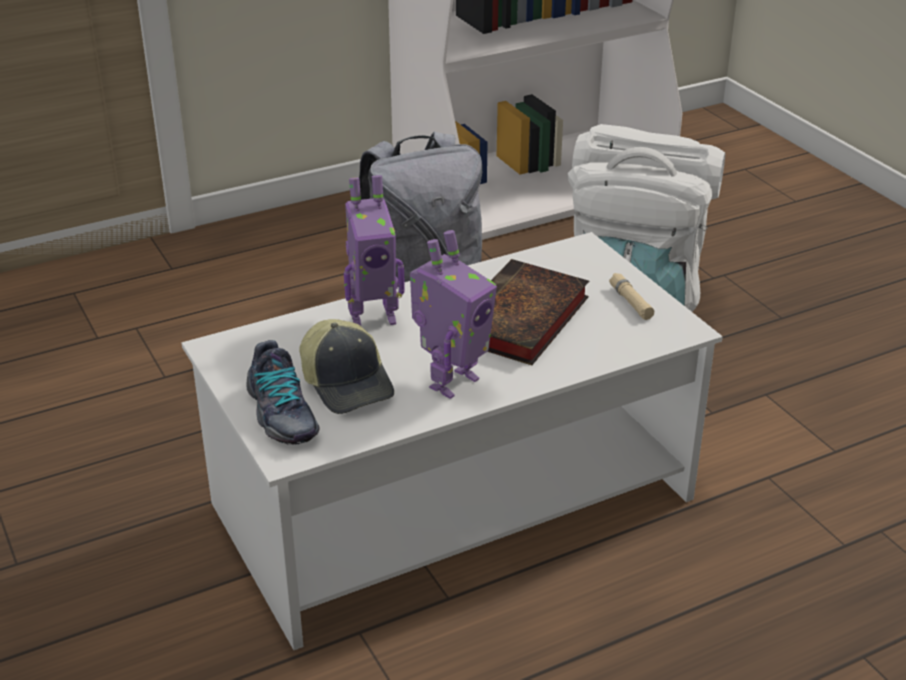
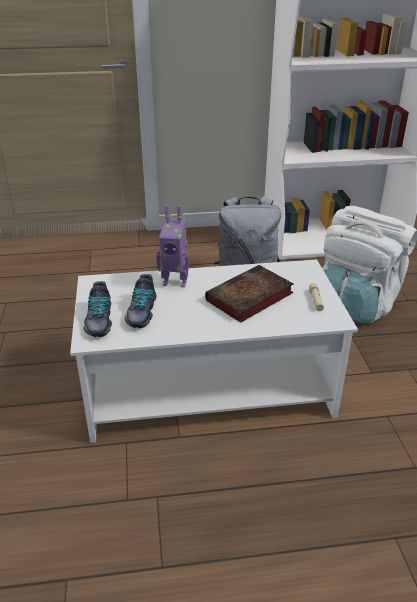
camera: 20 degrees right, 0 degrees up
(348, 383) = (141, 312): cap -> shoe
(451, 382) = (193, 322): toy robot -> none

